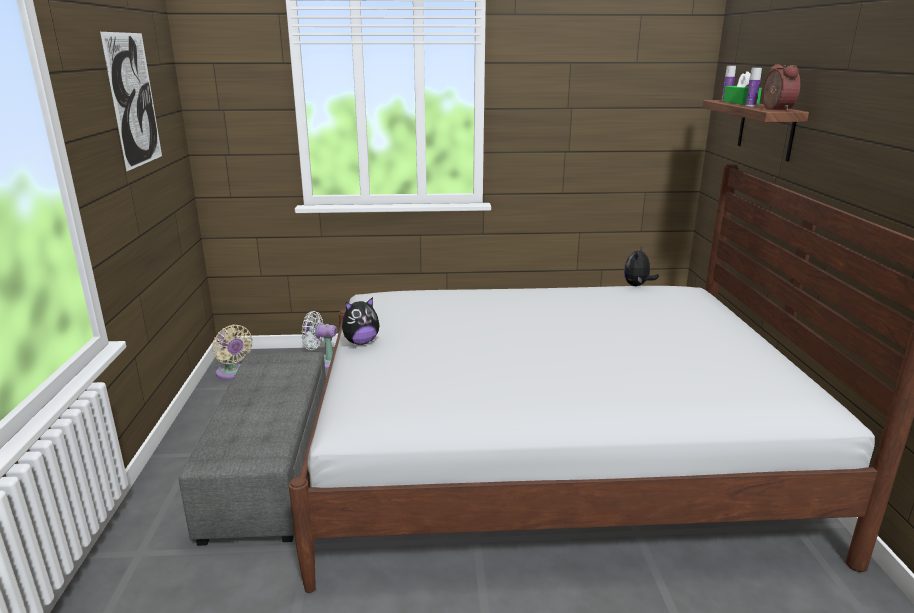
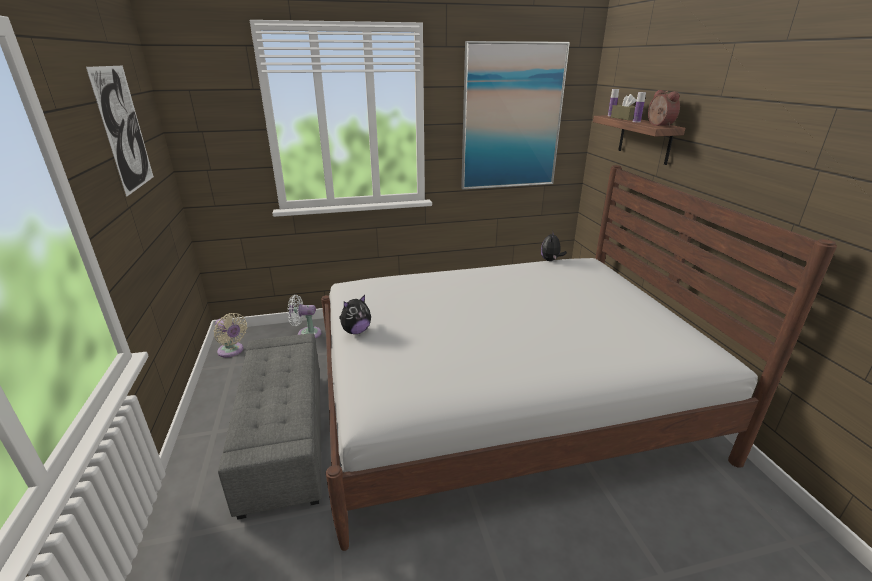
camera: 10 degrees left, 5 degrees up
(599, 103) = (512, 118): none -> picture
(740, 102) = (624, 118): green tissue box -> brown tissue box

